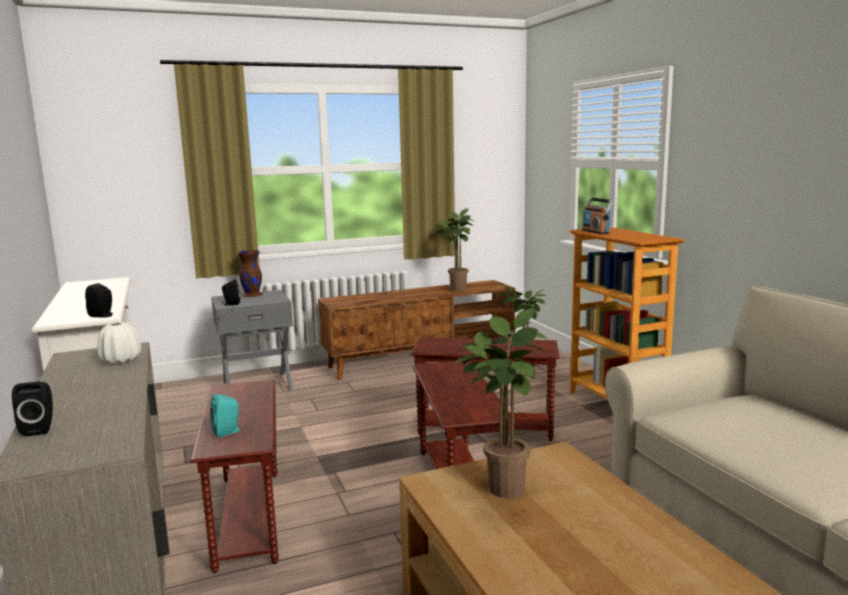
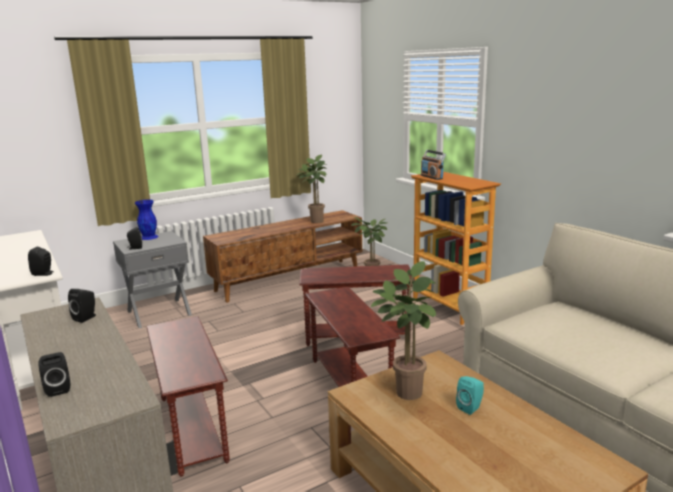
camera: 10 degrees left, 5 degrees up
(121, 360) = (86, 317): white vase -> black speaker
(228, 432) = (181, 366): turquoise speaker -> turquoise speaker (471, 407)
(252, 294) = (149, 237): brown vase -> blue vase

